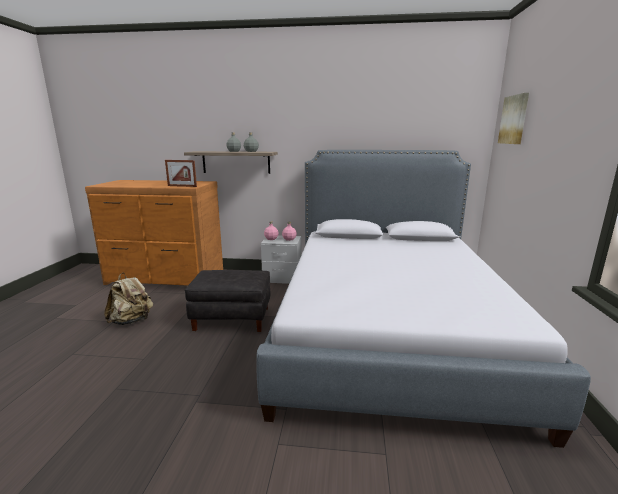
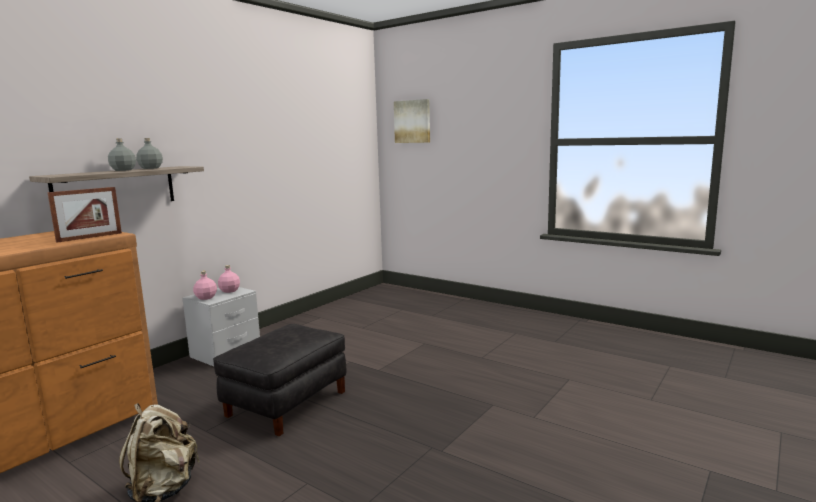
camera: 60 degrees left, 5 degrees down
(387, 328) = (417, 334): bed -> none

